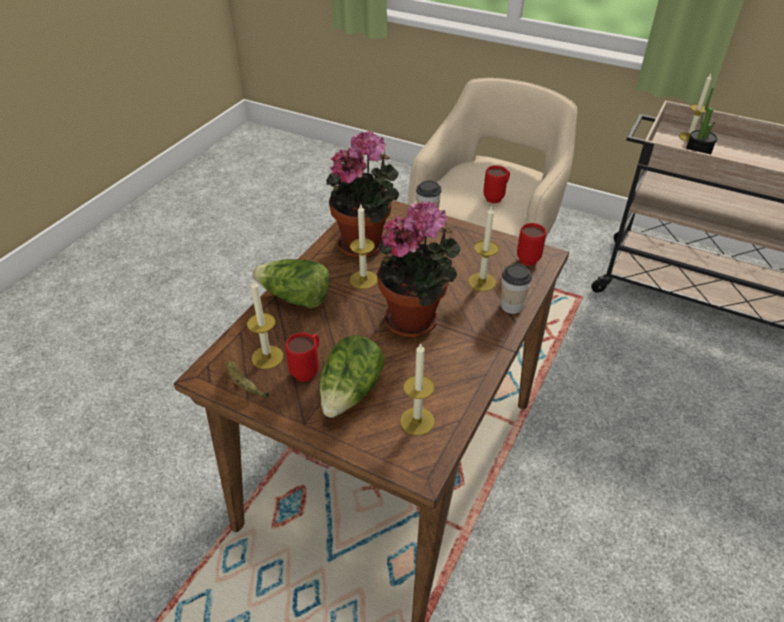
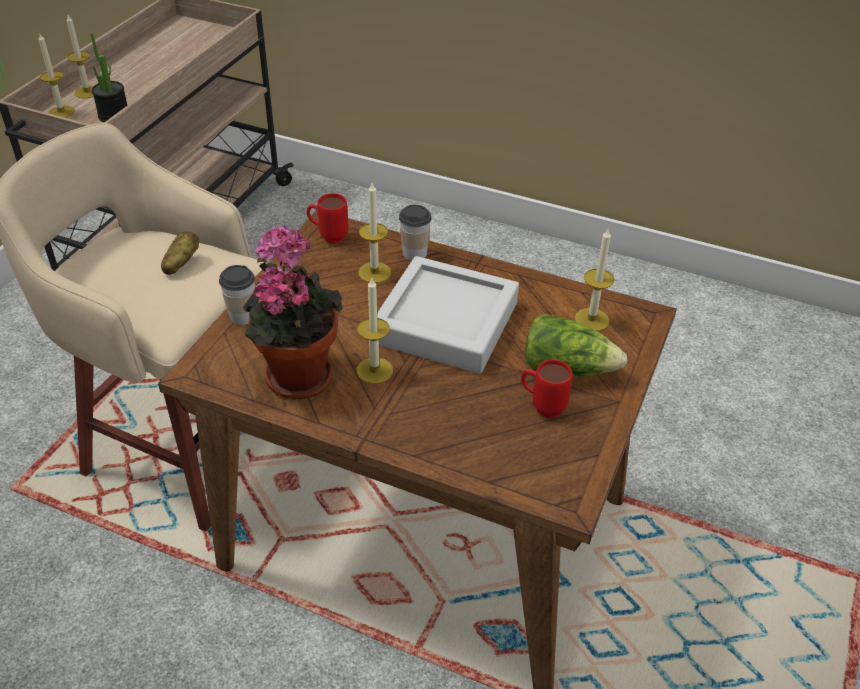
camera: 95 degrees left, 0 degrees up
(244, 385) = (578, 461): banana -> none
(267, 357) = (529, 446): candle -> candle (87, 92)
(295, 298) = (415, 434): lettuce -> none
(416, 320) = (446, 323): potted plant -> grey tray
(496, 197) = (181, 264): red mug -> potato

